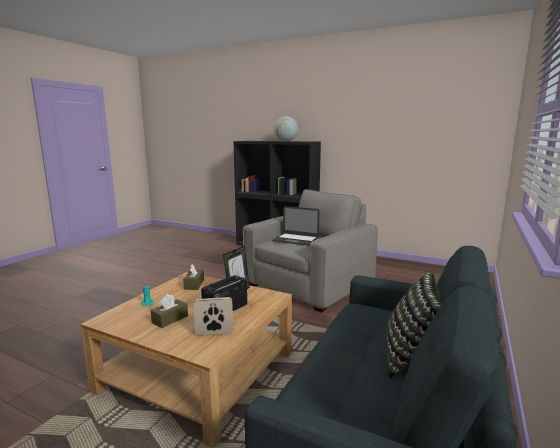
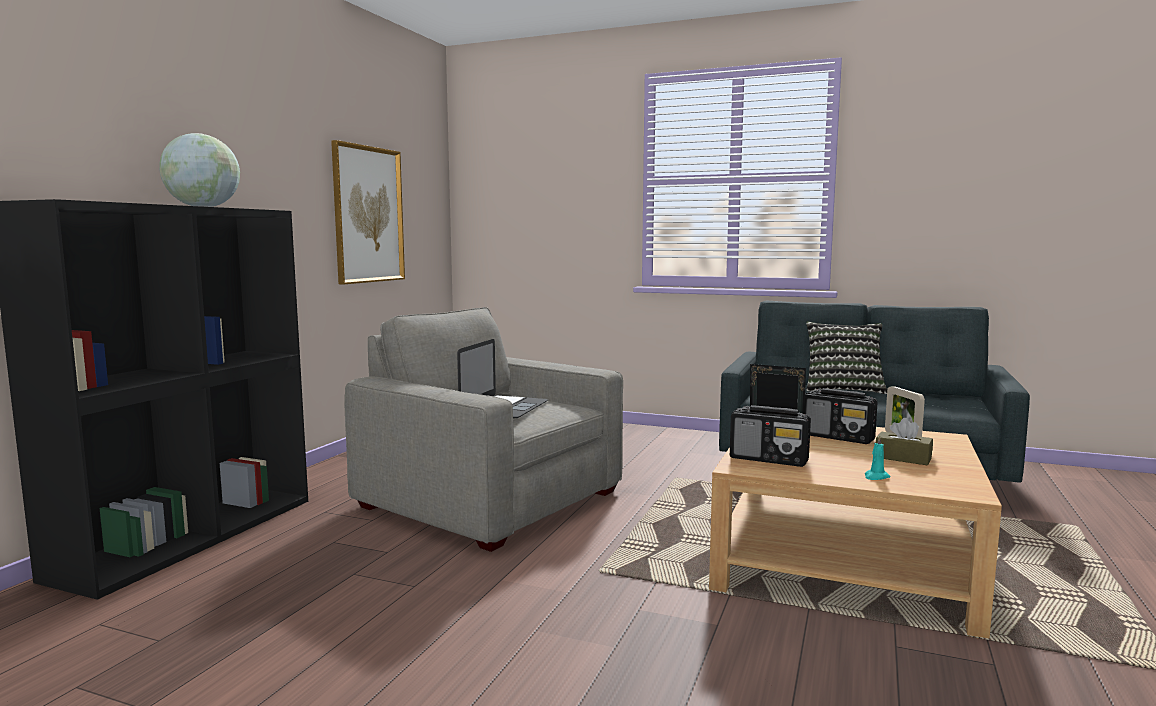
camera: 95 degrees left, 5 degrees down
(194, 284) = (769, 459): brown tissue box -> radio
(412, 140) = (368, 215): none -> picture

